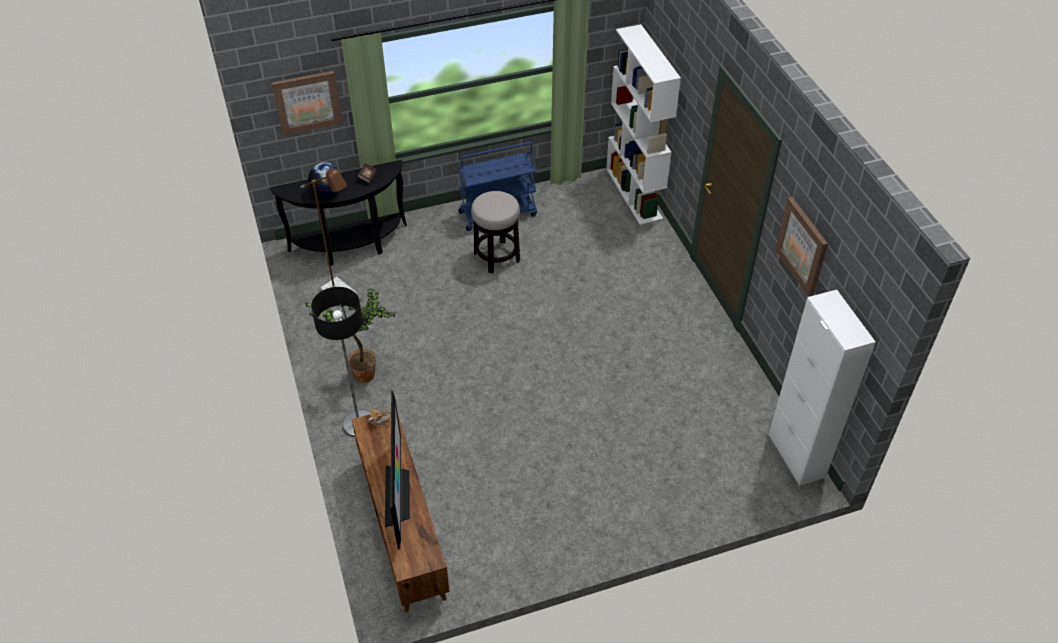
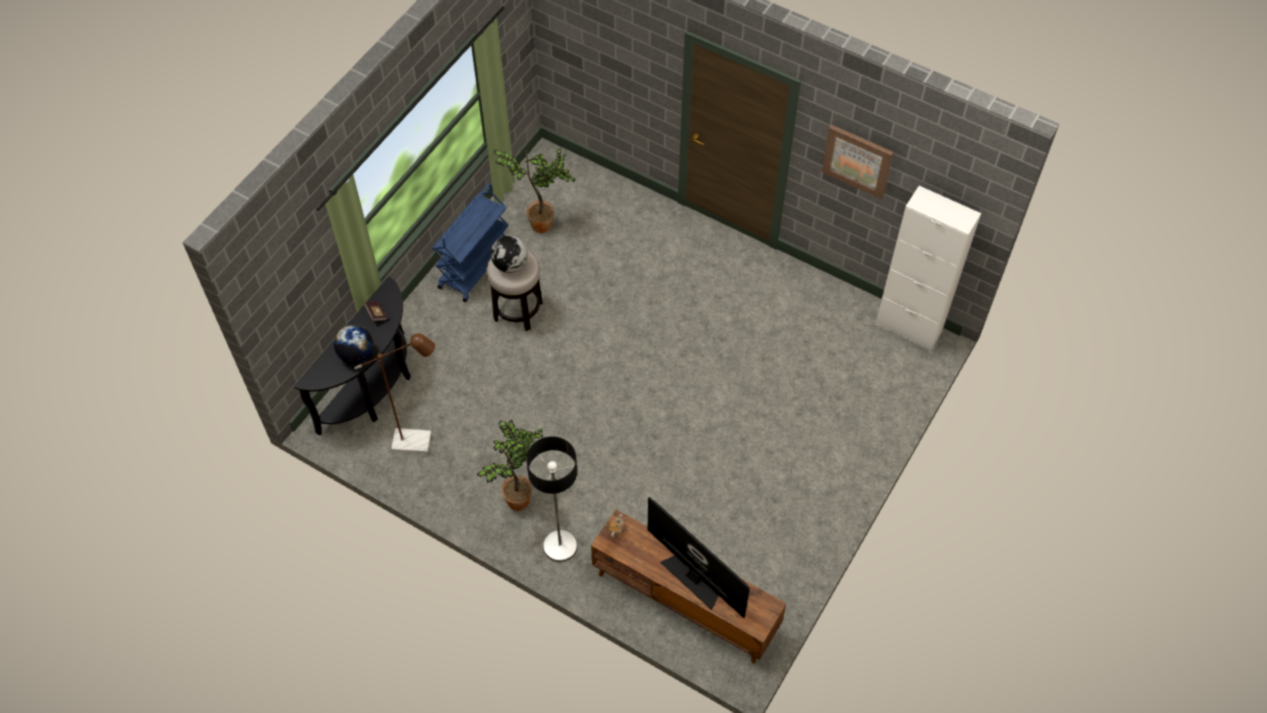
camera: 40 degrees left, 10 degrees up
(307, 102) = (299, 281): picture -> none
(494, 202) = (510, 265): none -> globe
(574, 215) = (544, 224): none -> potted plant
(634, 194) = (575, 169): white bookcase -> none

